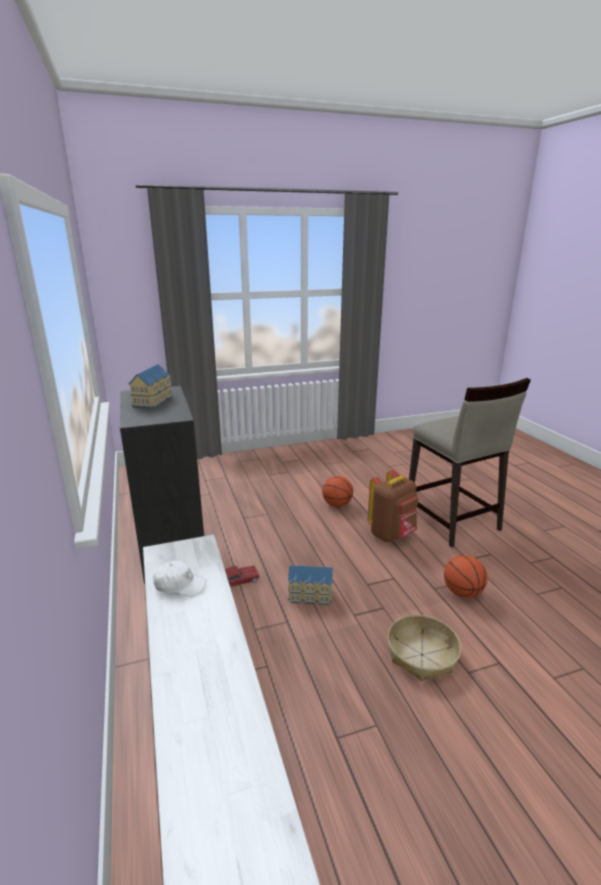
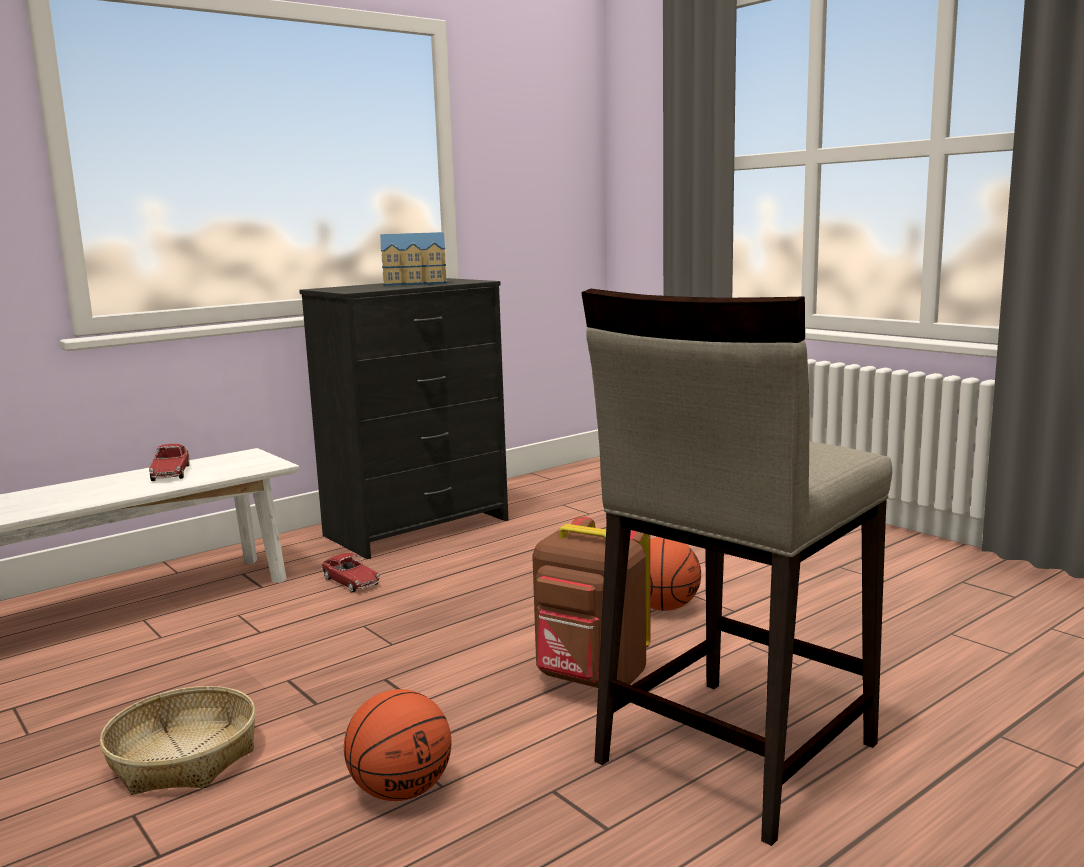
camera: 70 degrees right, 10 degrees down
(180, 585) = (171, 473): white cap -> toy car
(310, 596) = (331, 637): toy house -> none

